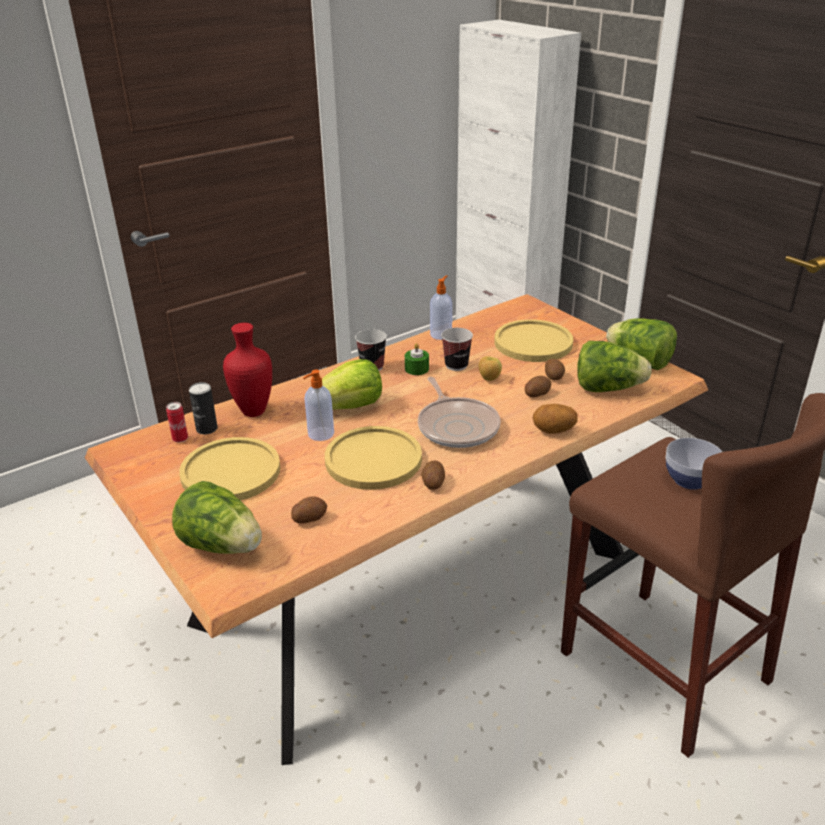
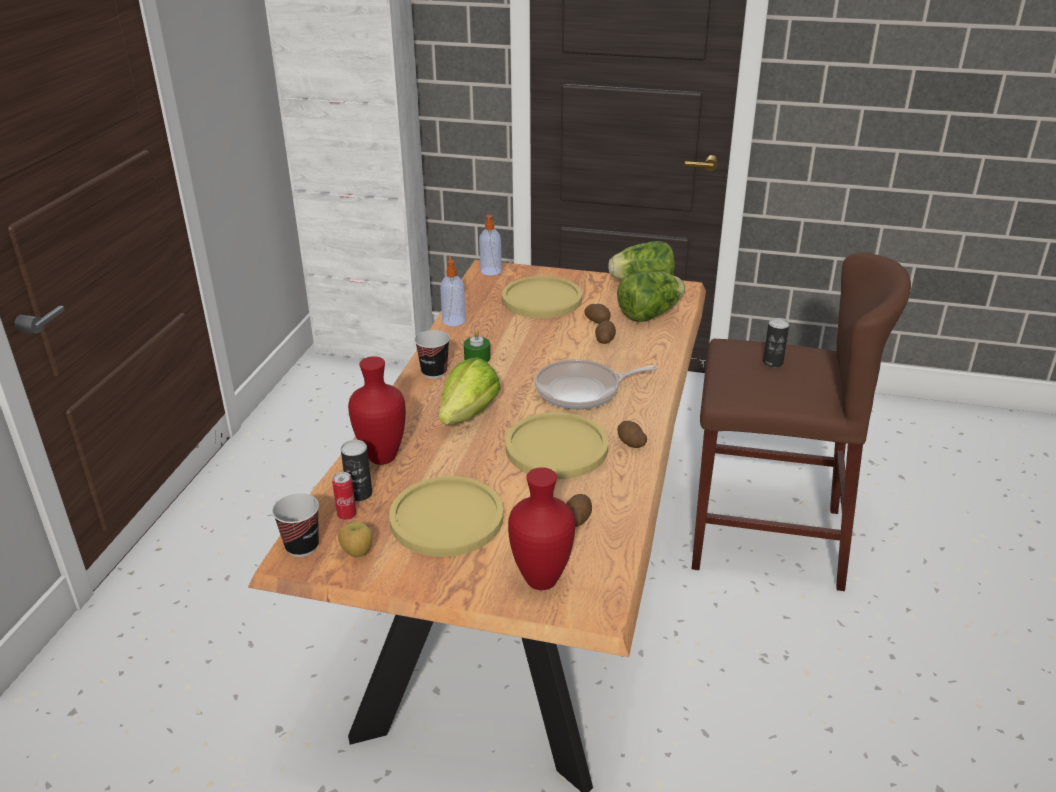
camera: 40 degrees left, 0 degrees up
(222, 545) = (539, 579): lettuce -> red vase
(320, 434) = (478, 449): soap dispenser -> soap dispenser (490, 271)
(456, 365) = (507, 342): cup -> cup (302, 546)
(457, 426) = (582, 391): frying pan -> frying pan turned 135 degrees clockwise
(489, 379) = (550, 342): apple -> apple (357, 553)
(553, 431) = (658, 363): potato -> none
(689, 480) = (773, 362): bowl -> can

